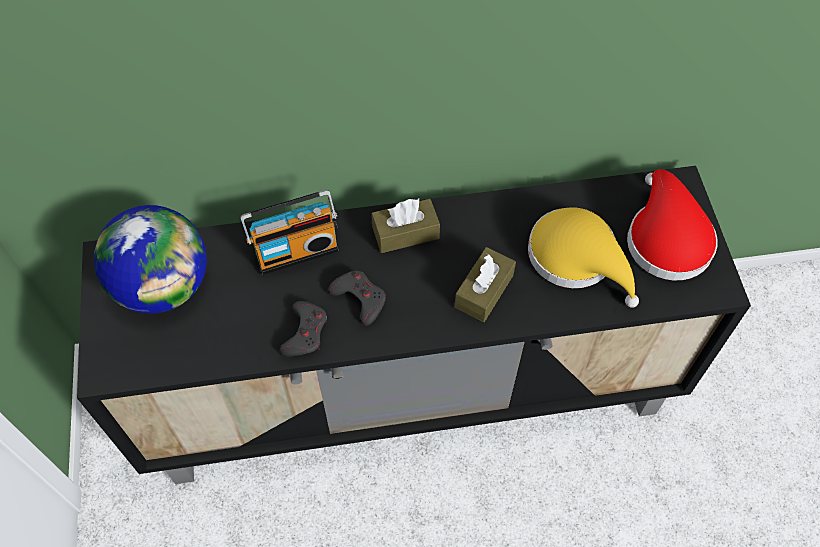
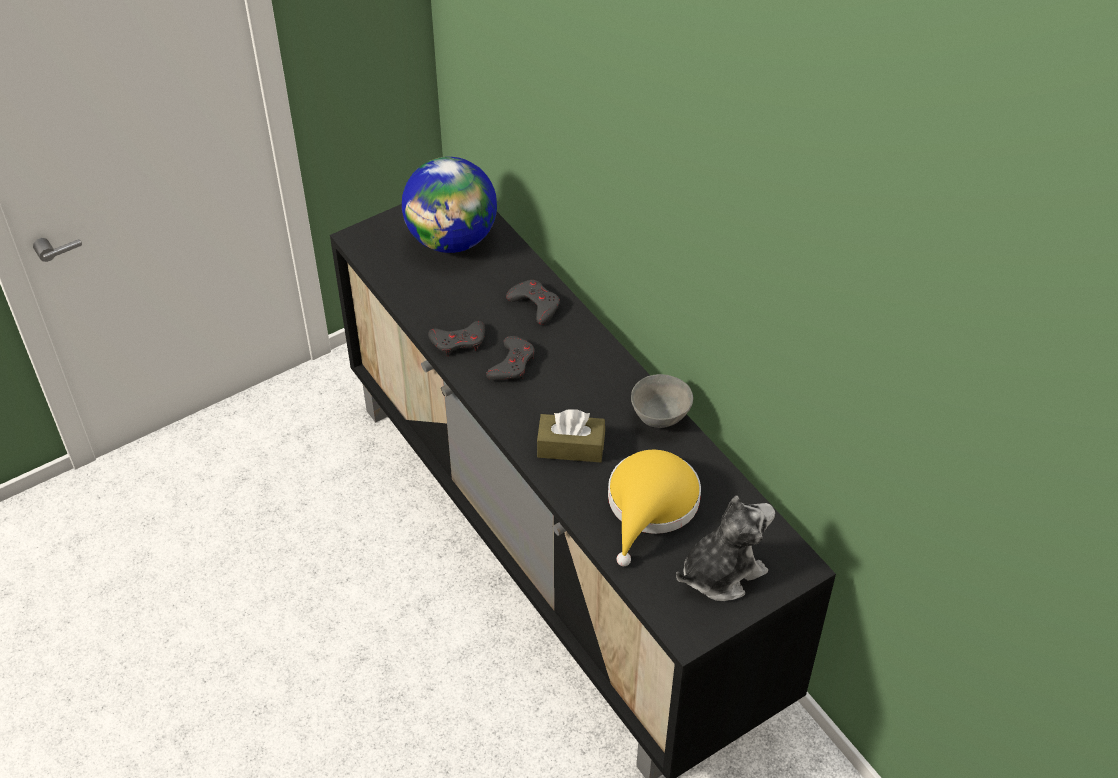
camera: 65 degrees right, 10 degrees down
(296, 250) = (535, 304): radio -> grey game controller
(405, 233) = (599, 370): brown tissue box -> none
(484, 211) = (660, 418): none -> grey bowl
(666, 238) = (721, 571): red hat -> plush toy

